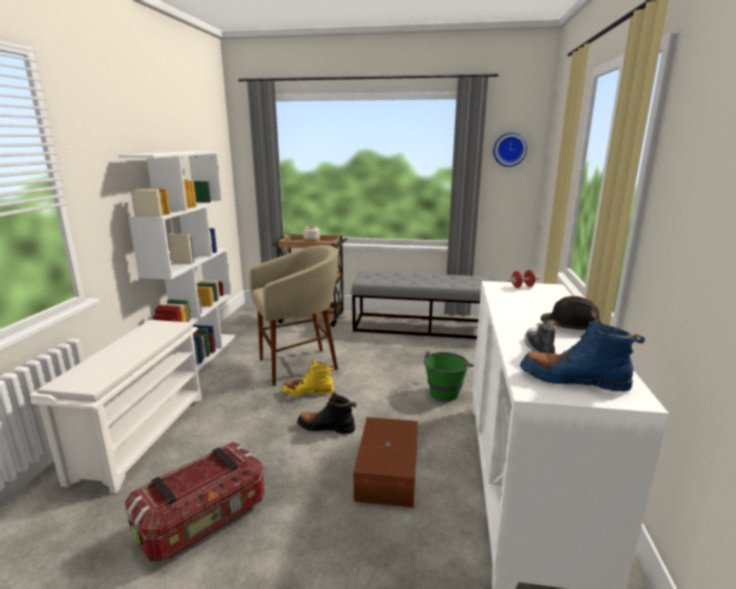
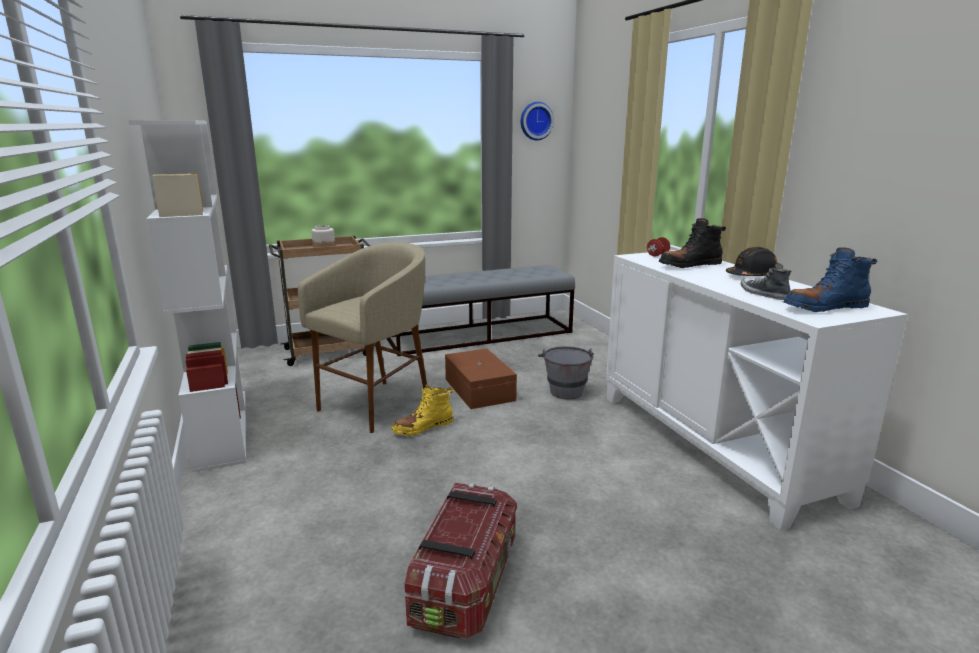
camera: 30 degrees left, 0 degrees up
(141, 435) = (261, 535): white shoe rack -> none
(326, 427) = (487, 455): black boot -> black boot (689, 265)
(389, 471) = (596, 472): brown storage box -> brown storage box (480, 389)
(446, 390) = (565, 389): green bucket -> grey bucket

